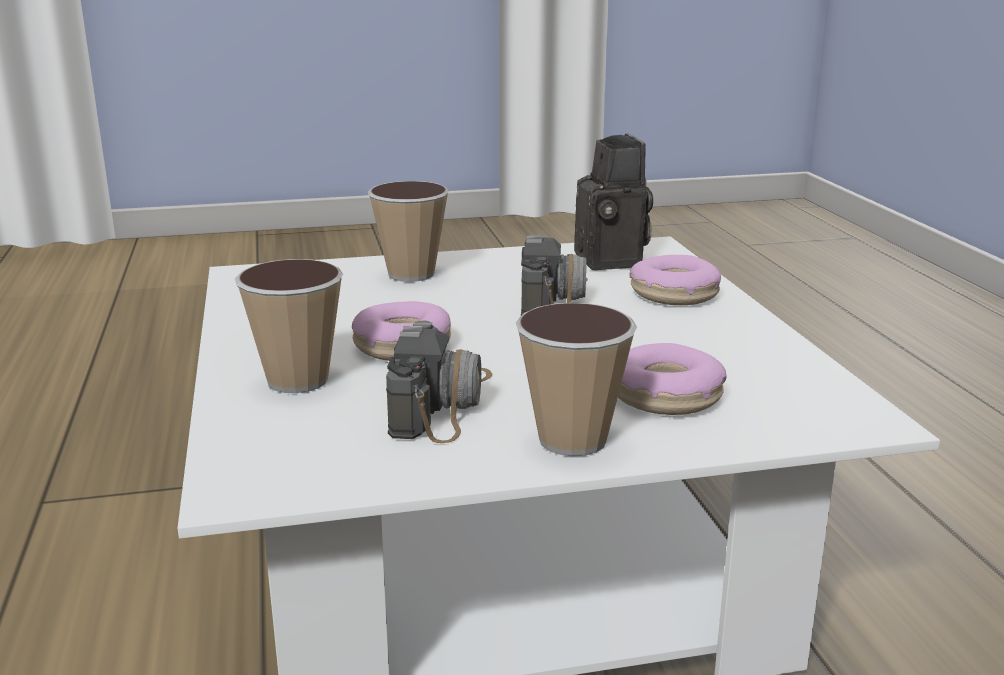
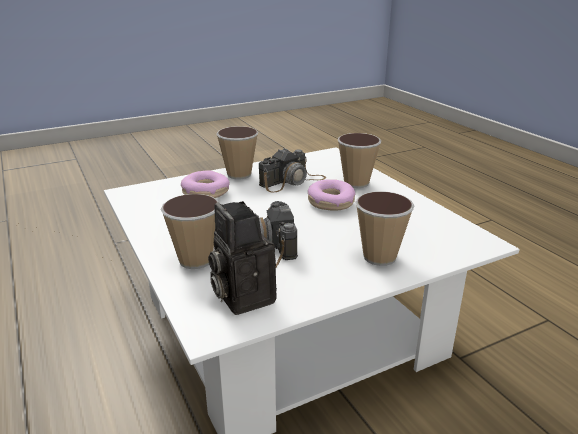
camera: 165 degrees right, 5 degrees up
(442, 402) = (292, 181): camera -> camera turned 120 degrees counterclockwise
(674, 294) = (195, 260): donut -> cup

